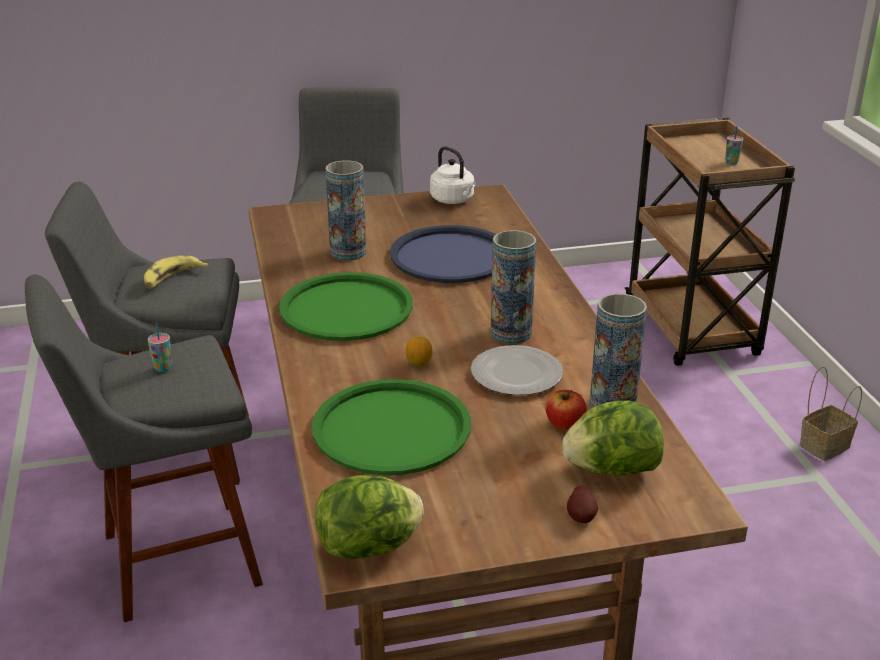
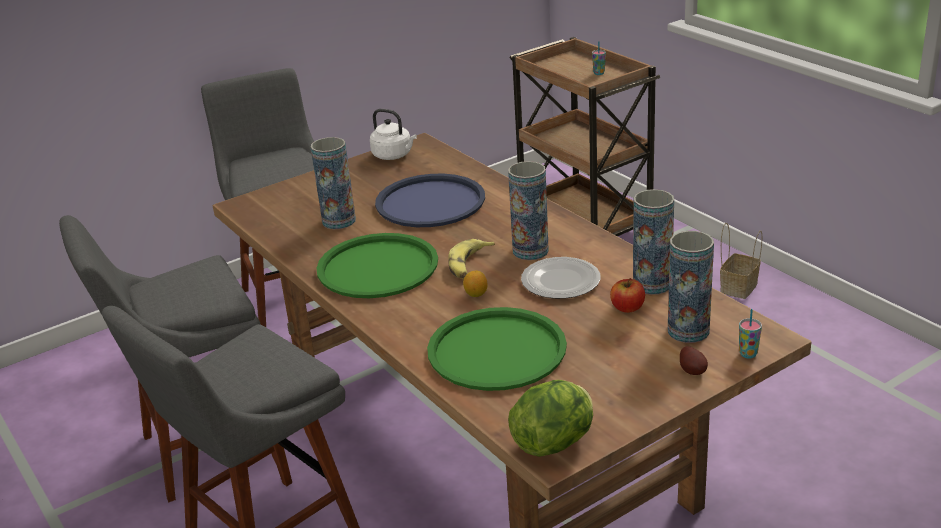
camera: 20 degrees left, 0 degrees up
(163, 368) = (242, 362): cup -> cup (748, 354)
(172, 279) = (183, 286): banana -> banana (469, 265)
(611, 470) = (688, 331): lettuce -> vase

